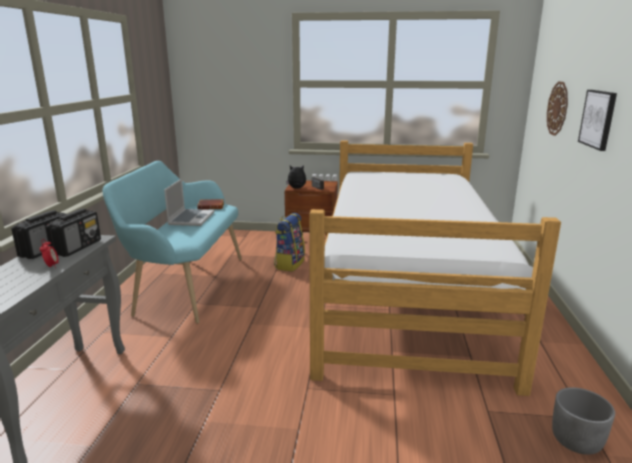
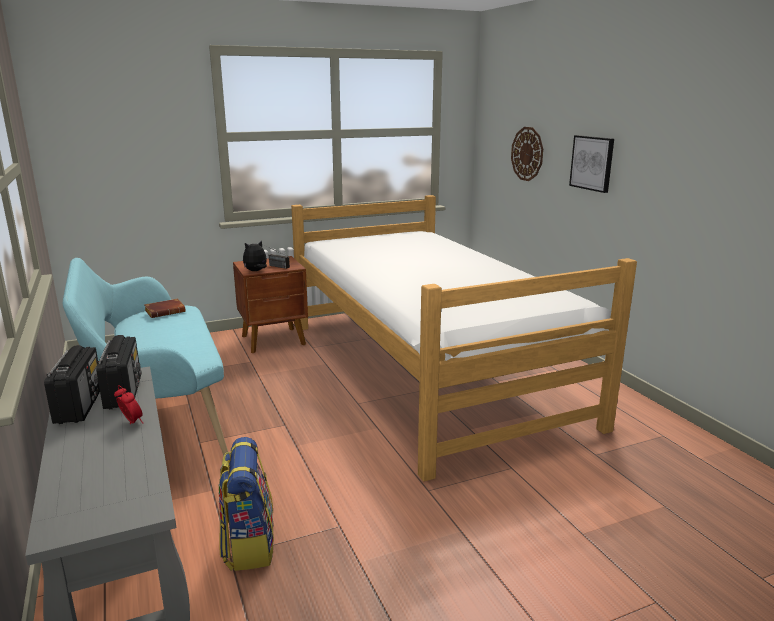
camera: 30 degrees left, 0 degrees up
(191, 218) = (159, 331): laptop -> none
(289, 264) = (268, 367): backpack -> backpack (248, 544)
(576, 441) = (674, 455): grey planter -> none

